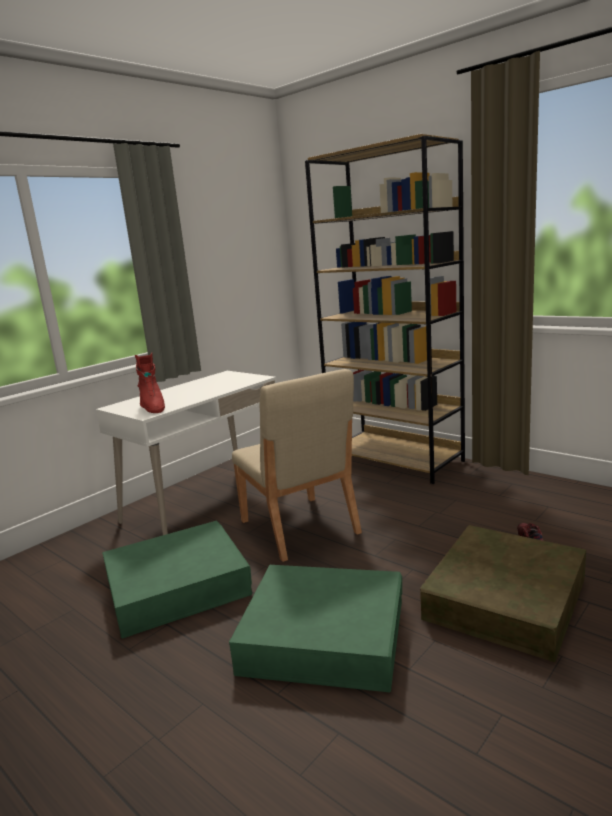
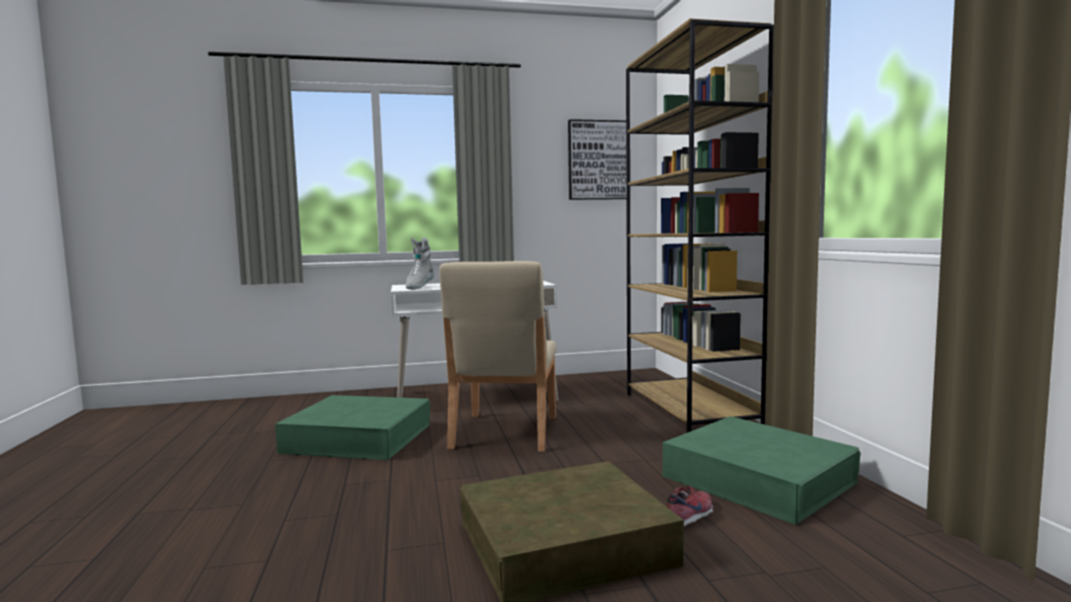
camera: 35 degrees right, 10 degrees down
(152, 407) = (419, 287): red boot -> grey boot
(246, 242) = (598, 160): none -> picture
(323, 636) = (377, 502): green storage box -> green storage box (757, 479)

